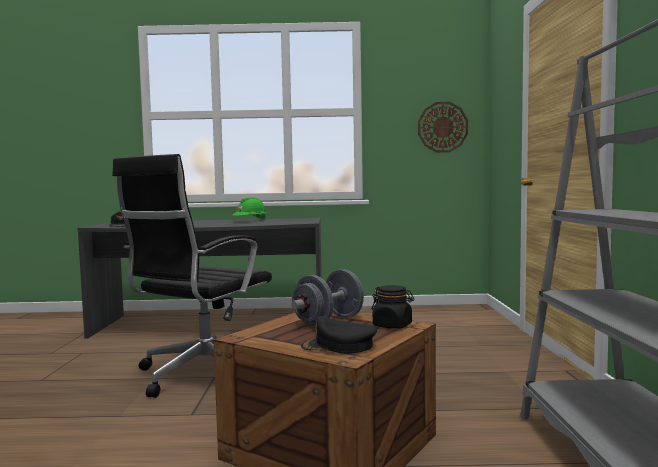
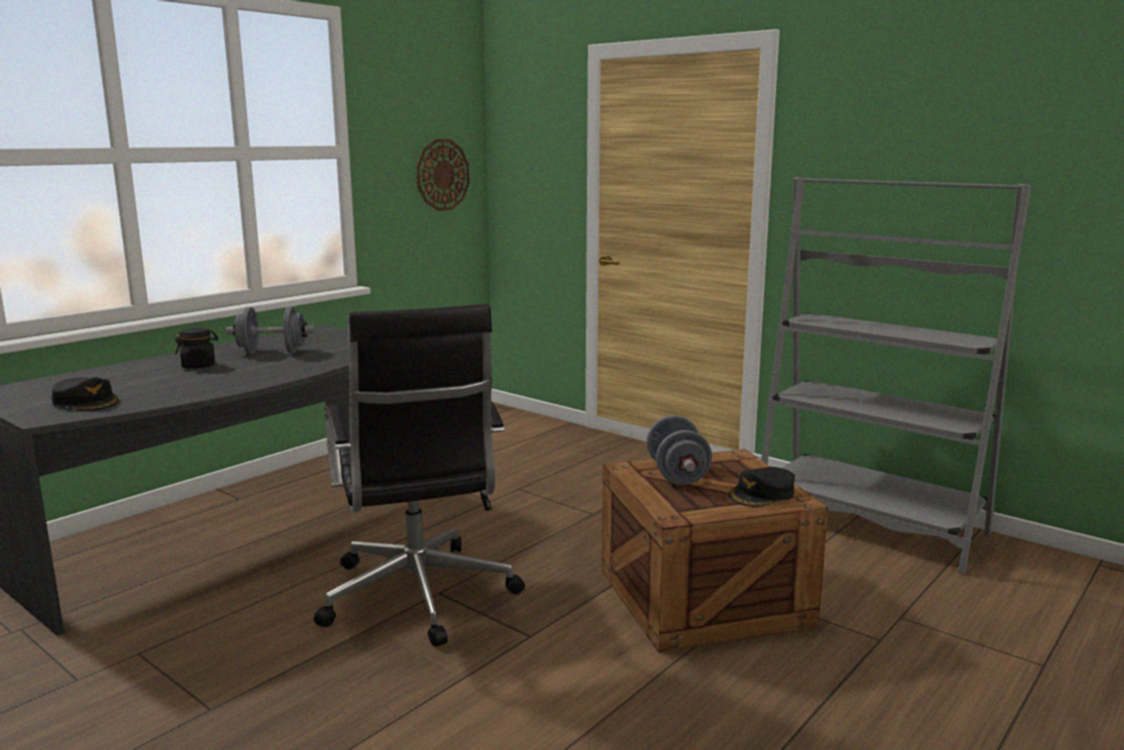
camera: 50 degrees left, 10 degrees up
(250, 221) = (272, 352): green hard hat -> grey dumbbell
(392, 325) = (730, 461): black jar -> black jar (199, 365)

